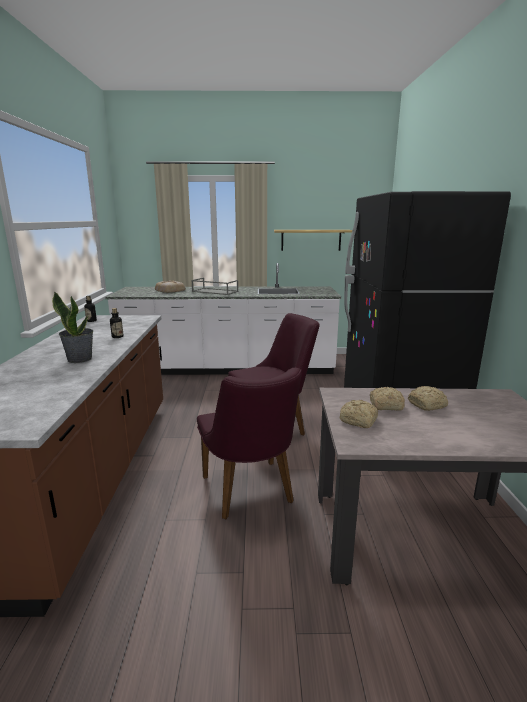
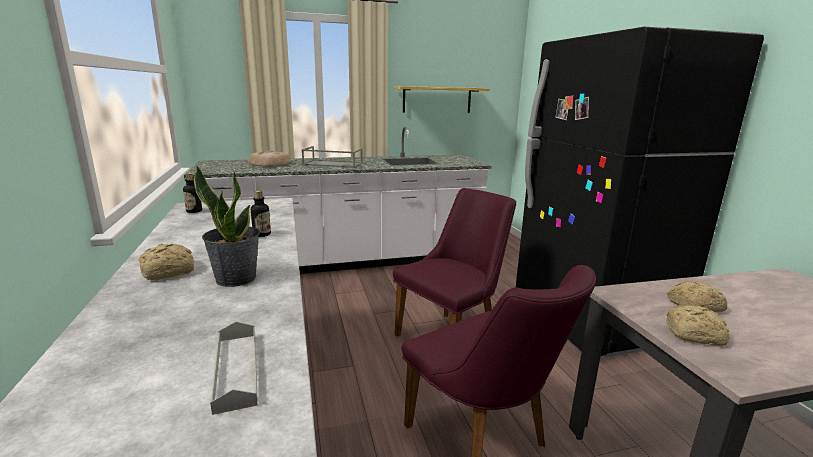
camera: 15 degrees left, 0 degrees up
(42, 398) = (236, 369): none -> grey tray
(428, 405) = (736, 299): bread -> bread (170, 271)

